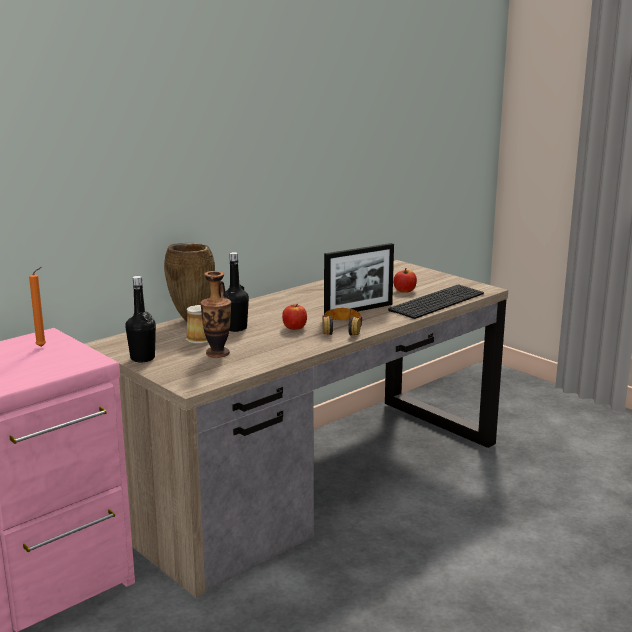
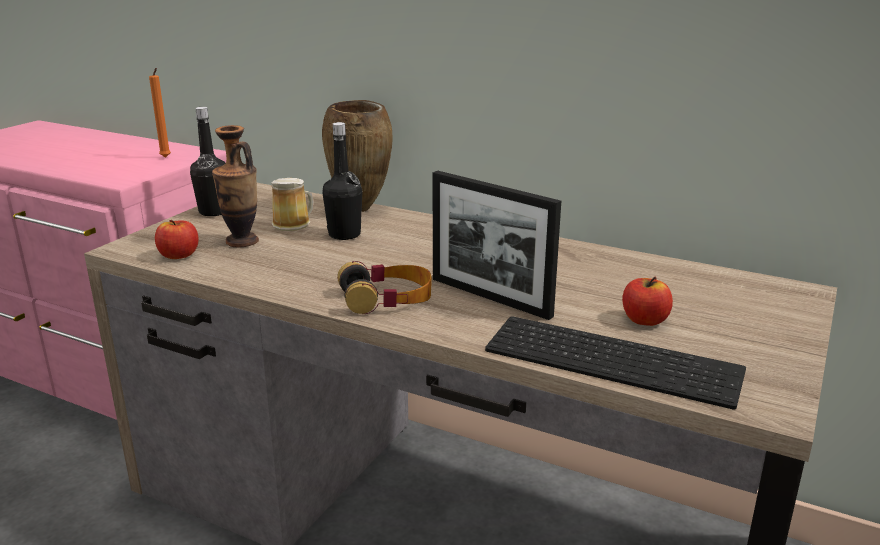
camera: 70 degrees right, 5 degrees up
(294, 327) = (370, 266): apple -> apple (179, 255)

